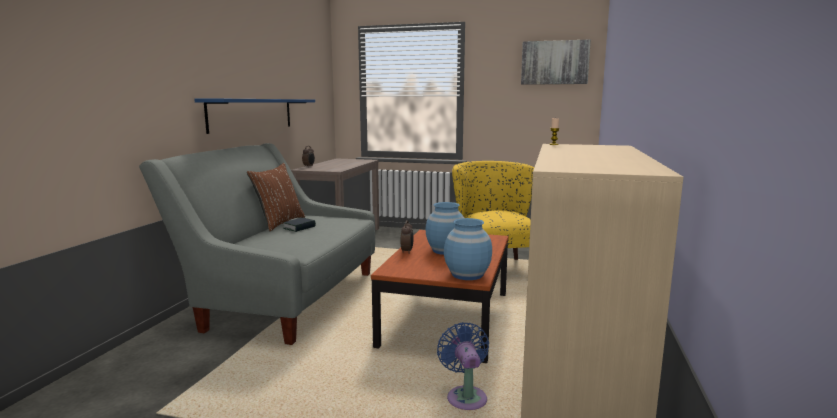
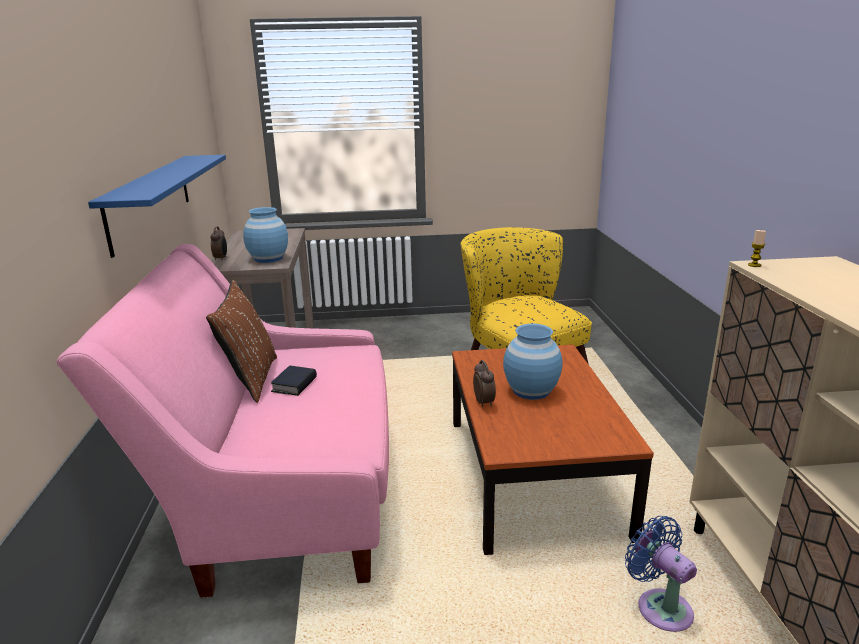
camera: 20 degrees left, 10 degrees up
(284, 298) = (282, 490): grey sofa -> pink sofa
(467, 274) = (606, 435): blue vase -> blue vase (268, 258)
(554, 62) = (547, 78): picture -> none

